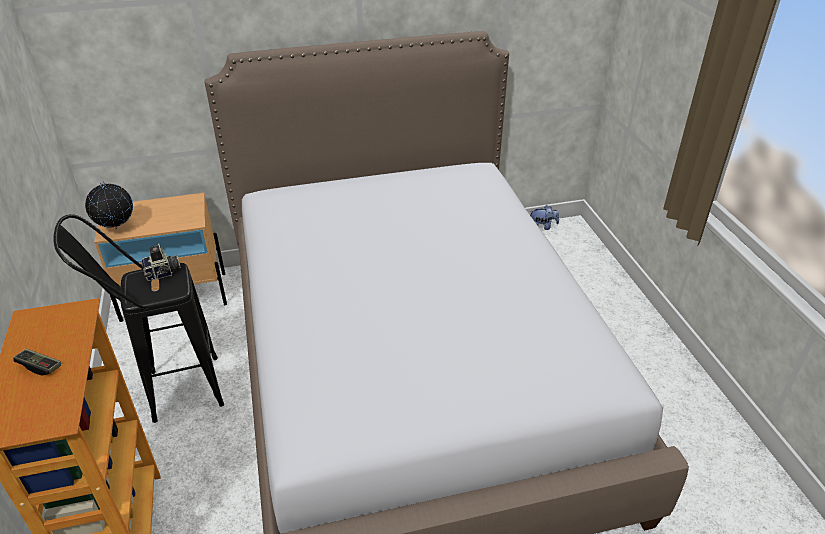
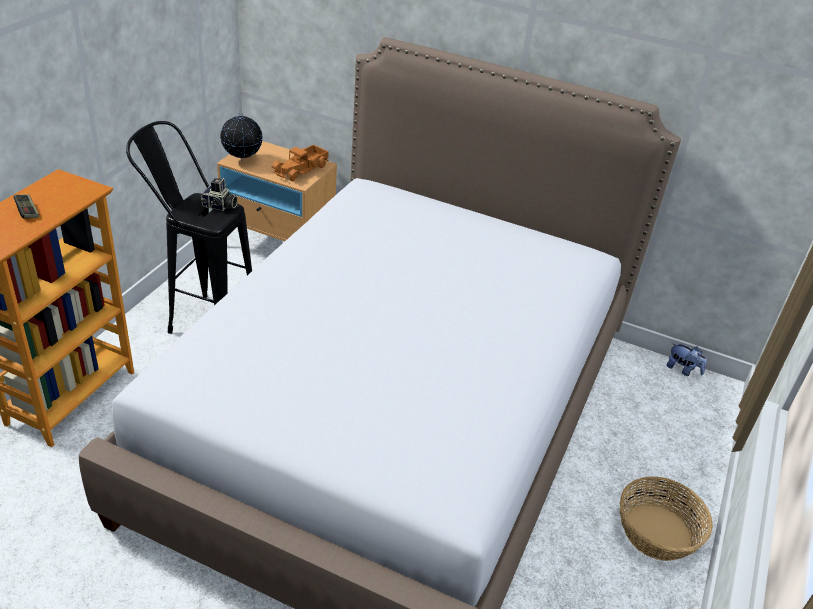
camera: 35 degrees right, 0 degrees up
(180, 211) = (302, 169): none -> toy truck
(636, 337) = (657, 532): none -> basket

